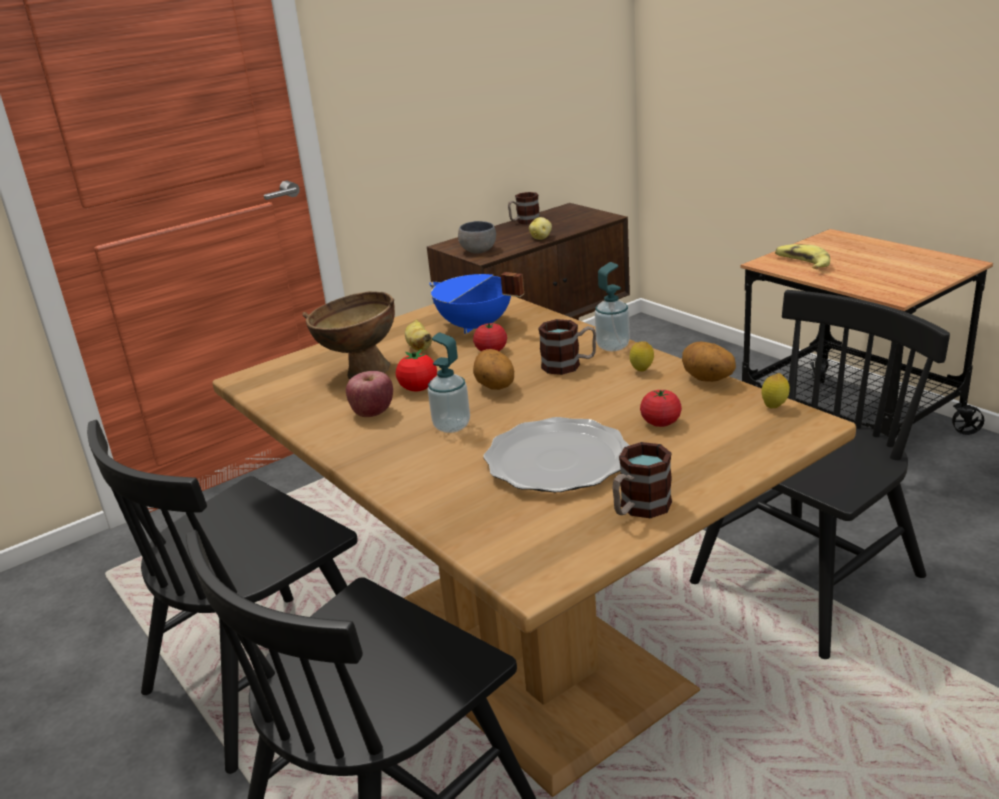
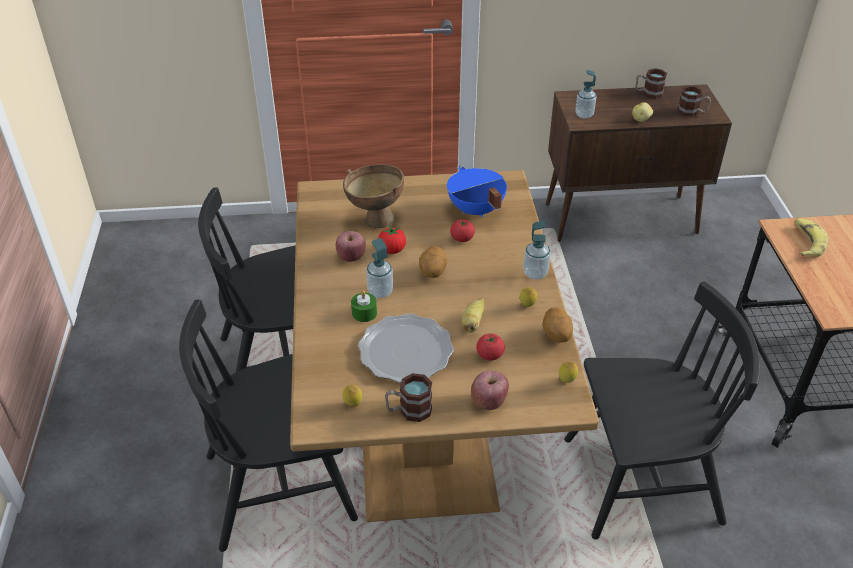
camera: 30 degrees right, 15 degrees up
(419, 347) = (426, 212): banana -> banana (473, 323)
(456, 451) = (364, 313): none -> green candle
(480, 251) = (584, 114): grey bowl -> soap dispenser
(559, 536) = (353, 405): none -> lemon
(569, 365) = (492, 277): mug -> mug (692, 112)
(719, 459) = (488, 402): none -> apple

